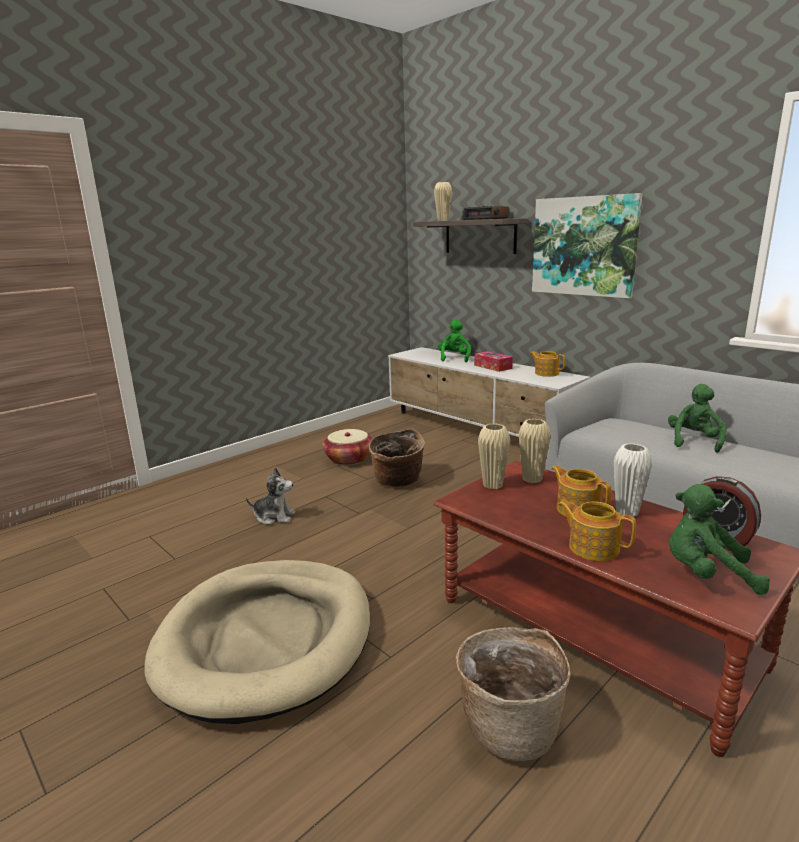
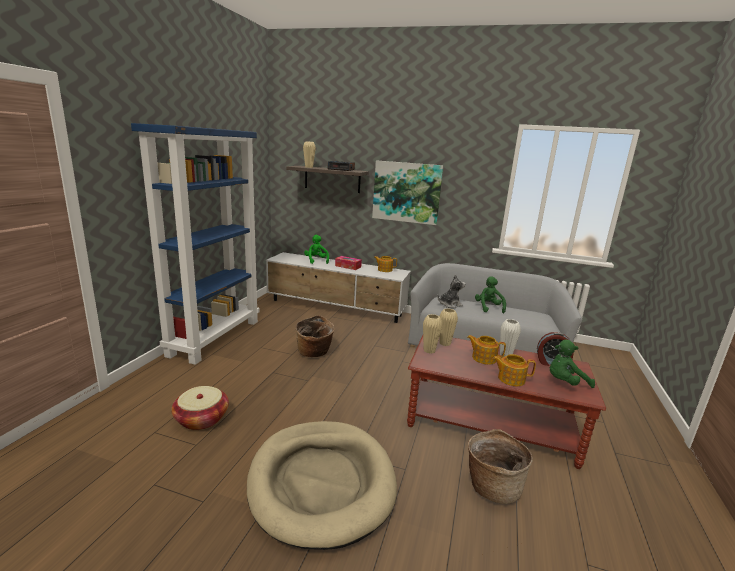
camera: 30 degrees left, 0 degrees up
(274, 517) = (248, 395): plush toy -> plush toy (449, 304)
(295, 447) = (215, 337): none -> blue bookcase
(349, 459) = (265, 341): basket -> basket (202, 419)

